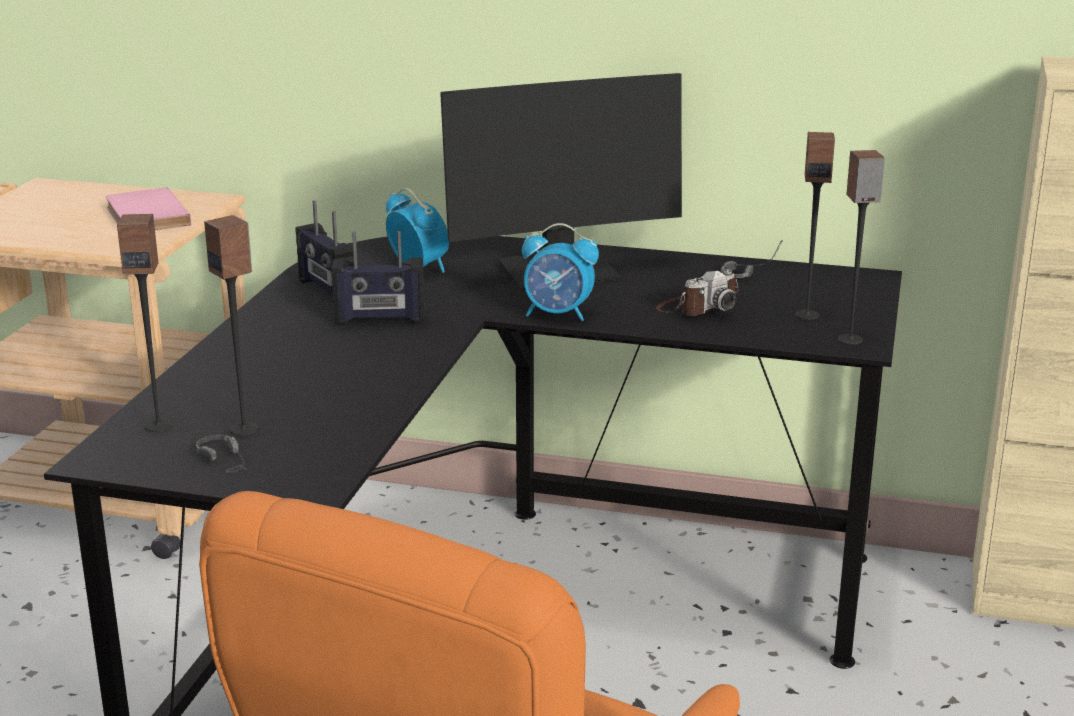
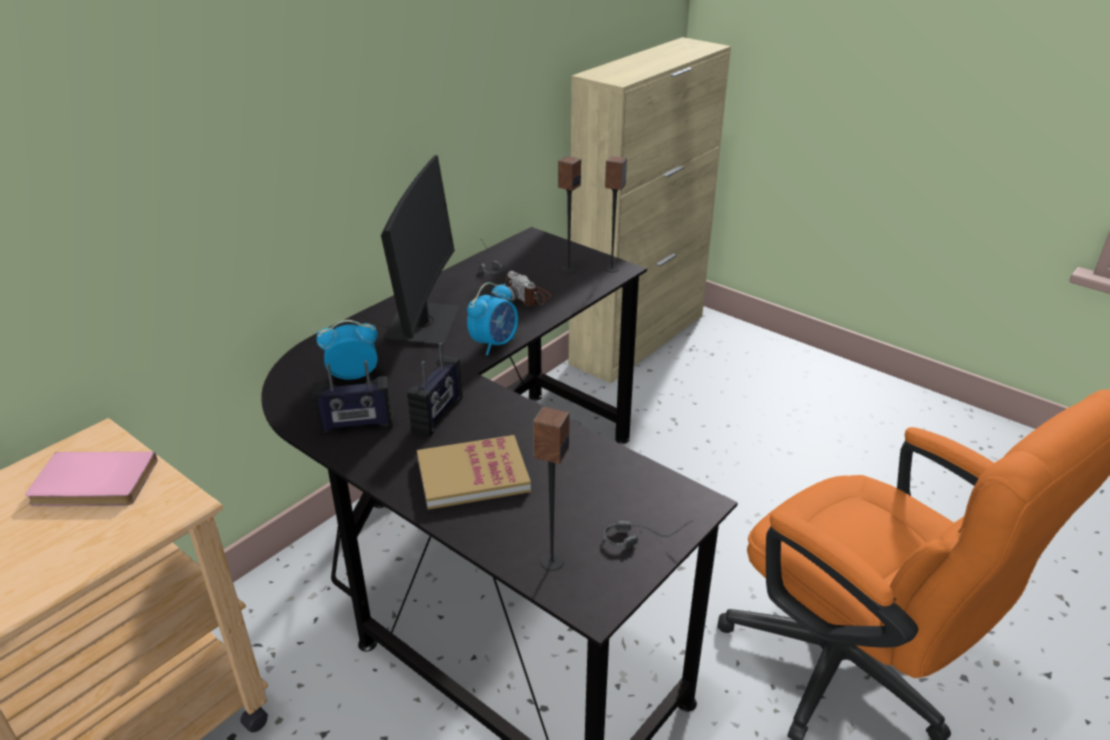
camera: 65 degrees left, 10 degrees up
(244, 429) = (586, 518): speaker -> none
(282, 359) = (473, 475): none -> book
(697, 307) = (527, 296): camera -> camera turned 150 degrees clockwise

